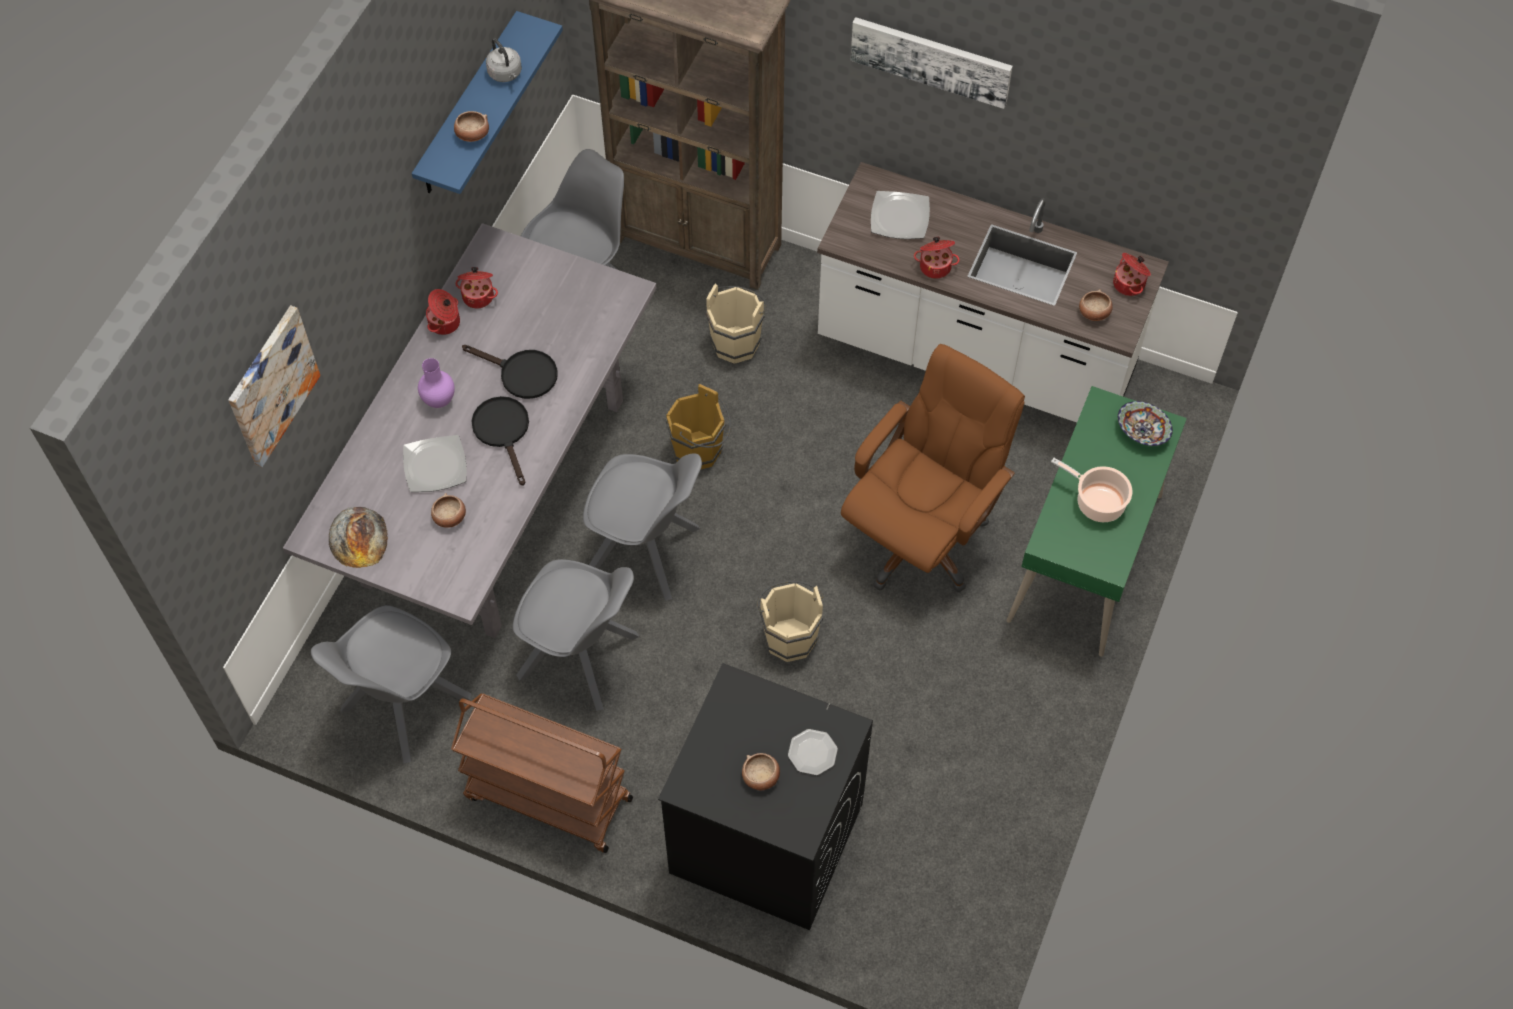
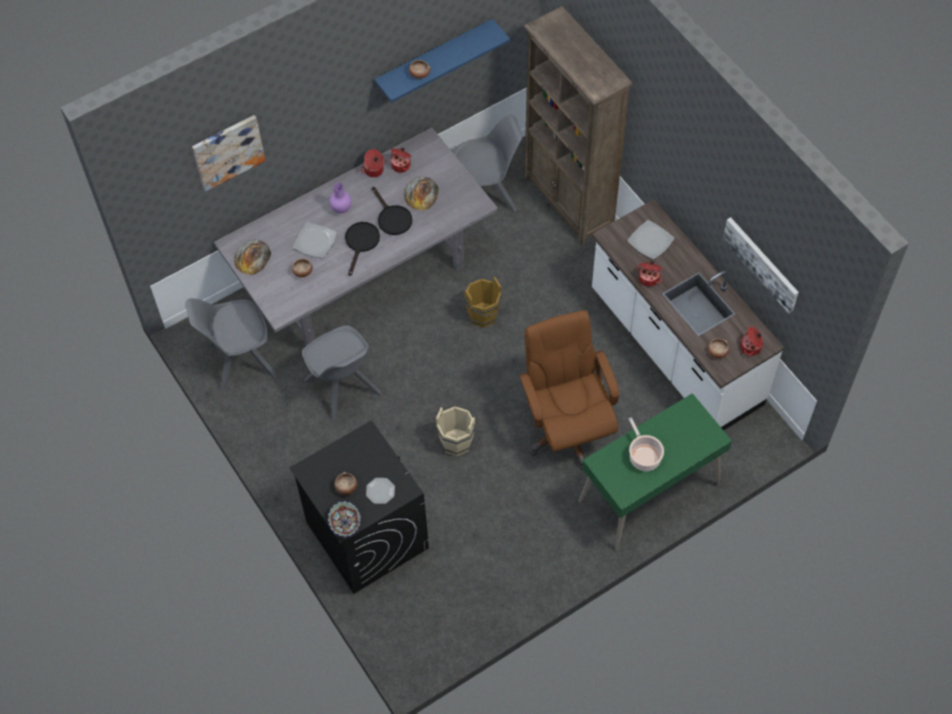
camera: 35 degrees right, 0 degrees up
(506, 74) = (460, 50): grey kettle -> none
(536, 319) = (421, 193): none -> bread
(547, 798) = (275, 448): brown cart -> none
(646, 552) = (416, 353): grey chair -> none
(737, 341) = (549, 267): beige bucket -> none
(920, 537) = (566, 429): brown office chair -> brown office chair turned 90 degrees counterclockwise
(931, 60) = (691, 157): picture -> picture (761, 264)
(1141, 432) = (699, 434): bowl -> bowl (344, 523)

